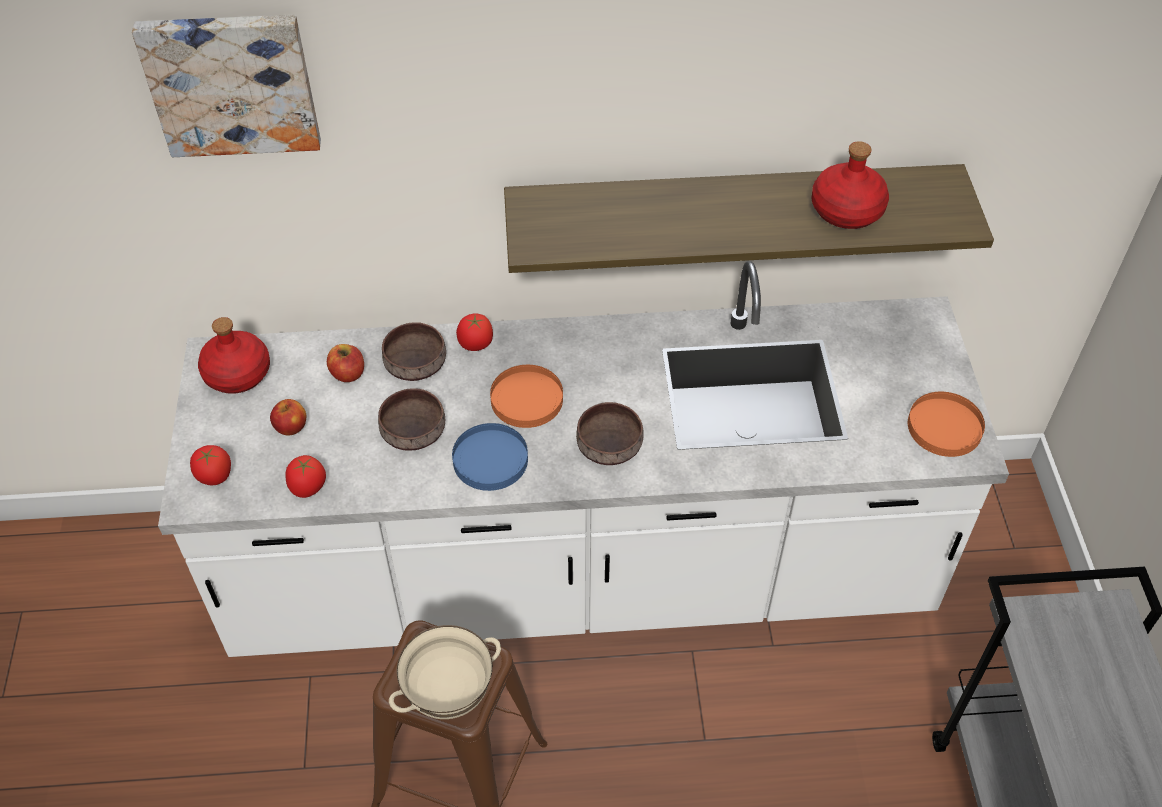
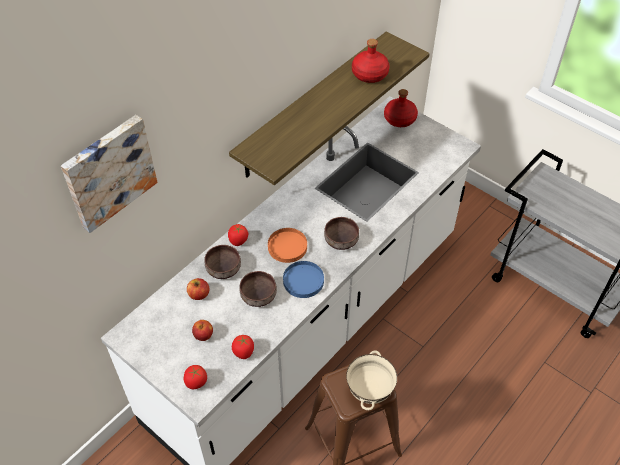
camera: 45 degrees left, 0 degrees up
(238, 373) = (147, 333): red bottle -> red bottle (399, 119)
(945, 427) = (444, 144): orange plate -> none

